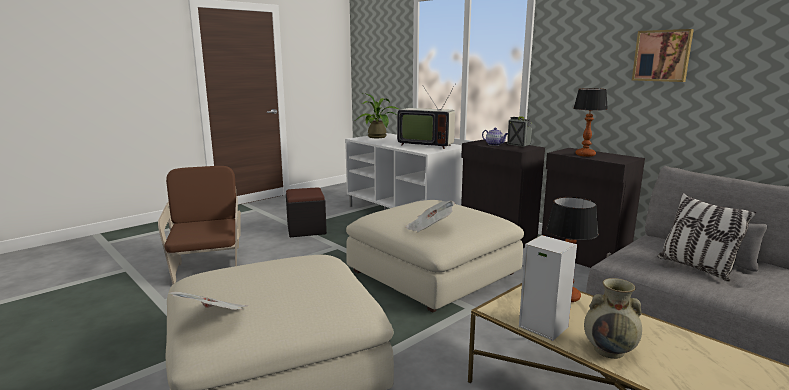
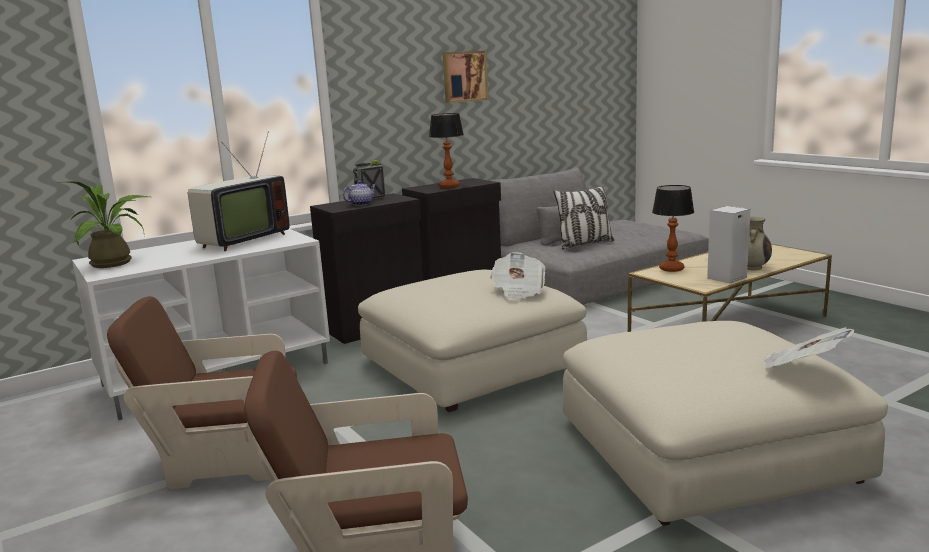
camera: 80 degrees left, 0 degrees up
(306, 230) = (225, 459): black ottoman -> brown armchair

